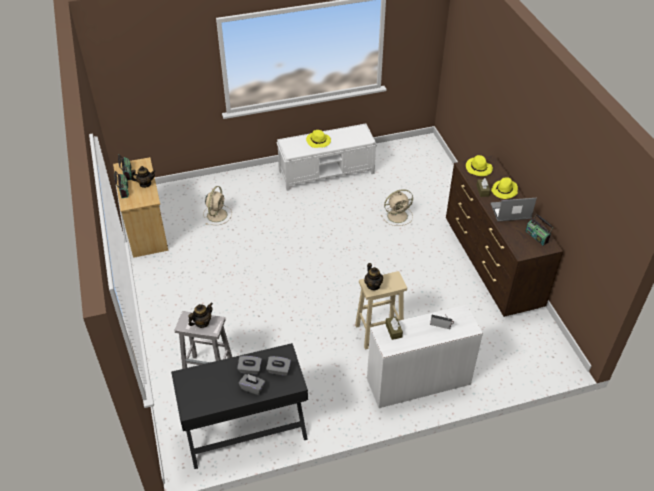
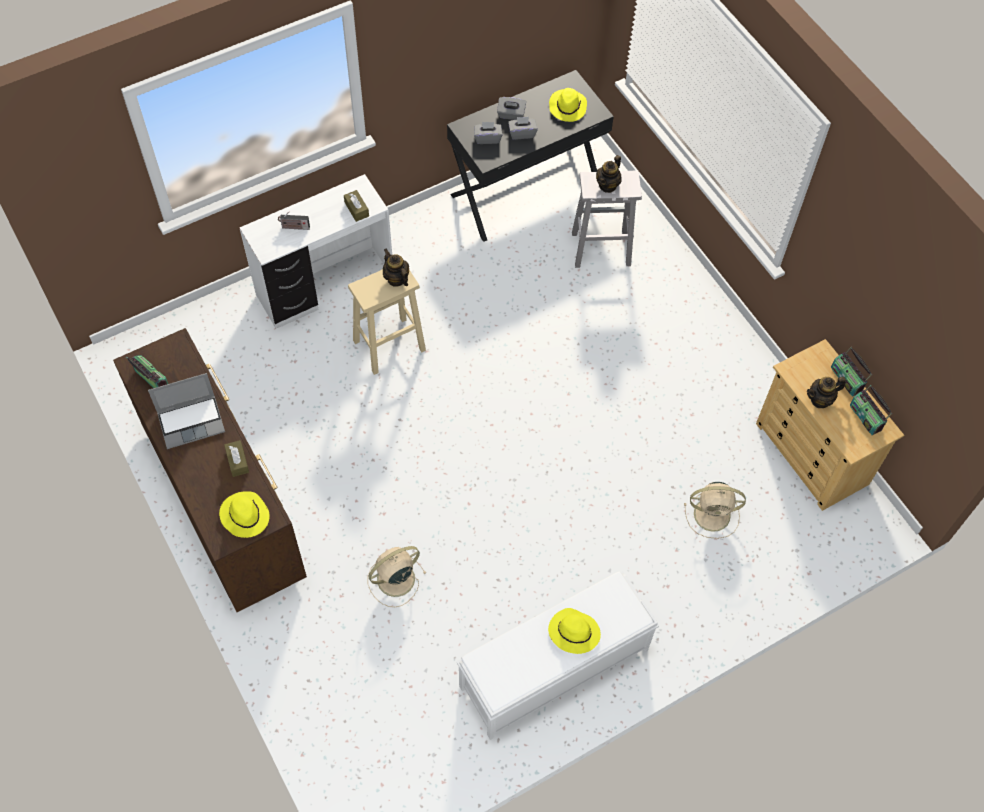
camera: 165 degrees right, 15 degrees up
(217, 214) = (713, 515): beige fan -> beige fan turned 90 degrees counterclockwise
(504, 191) = (199, 468): yellow hat -> yellow hat (567, 107)

